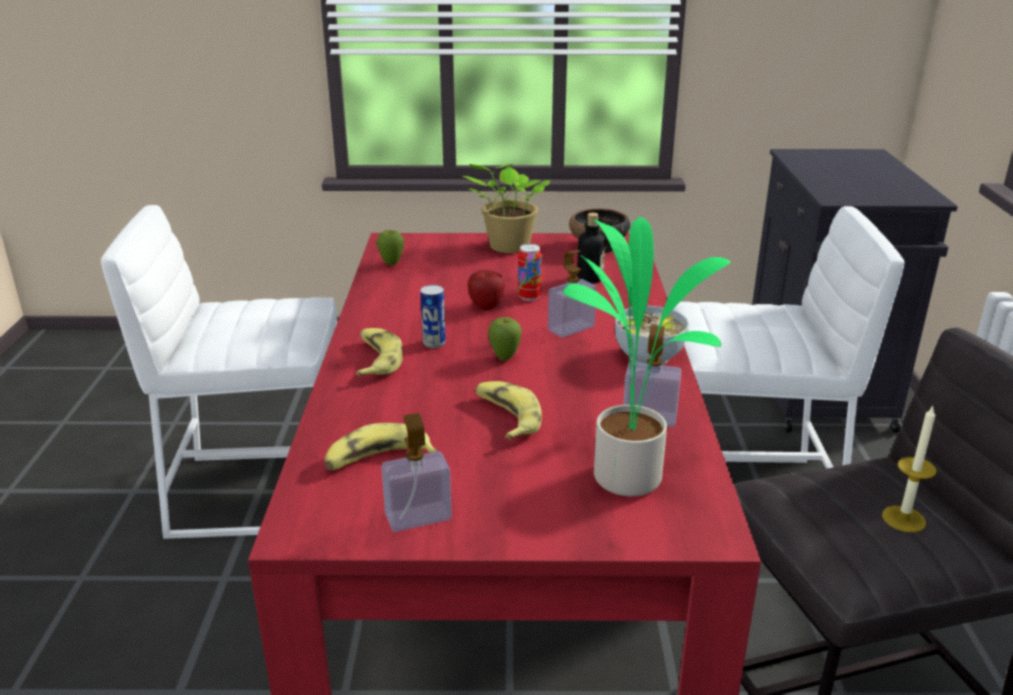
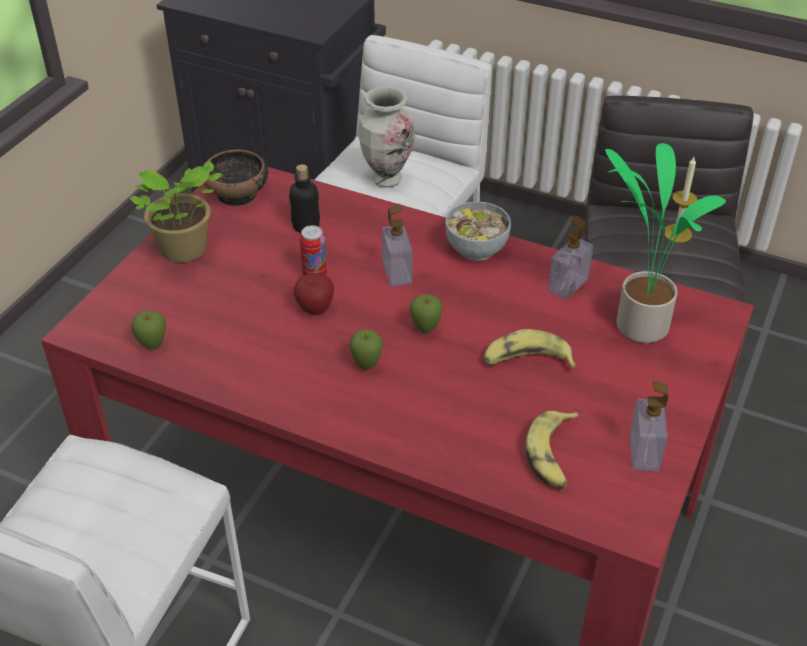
camera: 65 degrees left, 15 degrees up
(376, 360) = (374, 414): banana -> none
(434, 343) = (366, 366): can -> apple
(745, 324) = (386, 179): none -> vase

